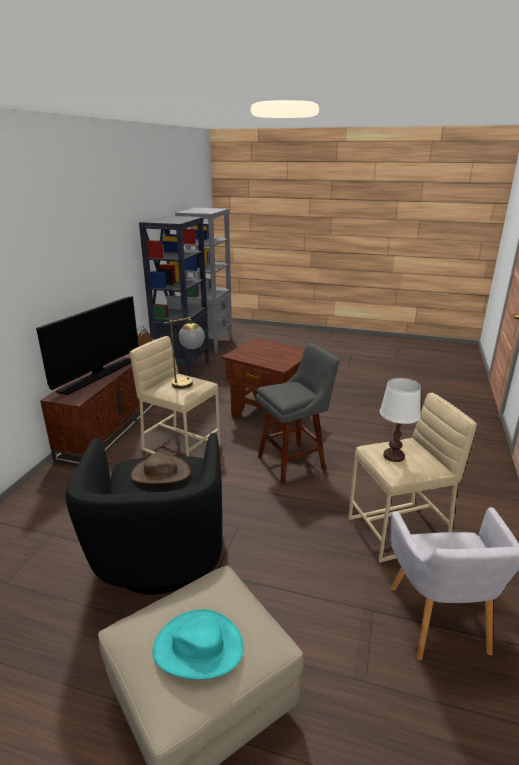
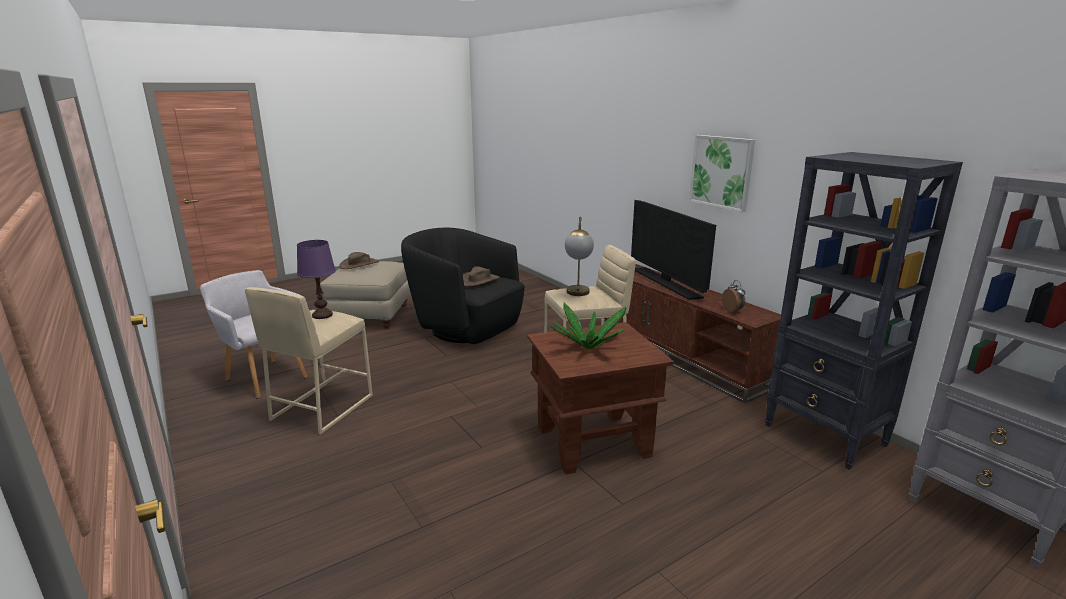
camera: 130 degrees right, 5 degrees down
(81, 264) = (721, 172): none -> picture
(198, 647) = (359, 264): turquoise hat -> brown hat
(271, 355) = (588, 346): none -> potted plant
(294, 462) = (474, 409): grey stool -> none
(393, 456) = (322, 315): white table lamp -> purple table lamp

